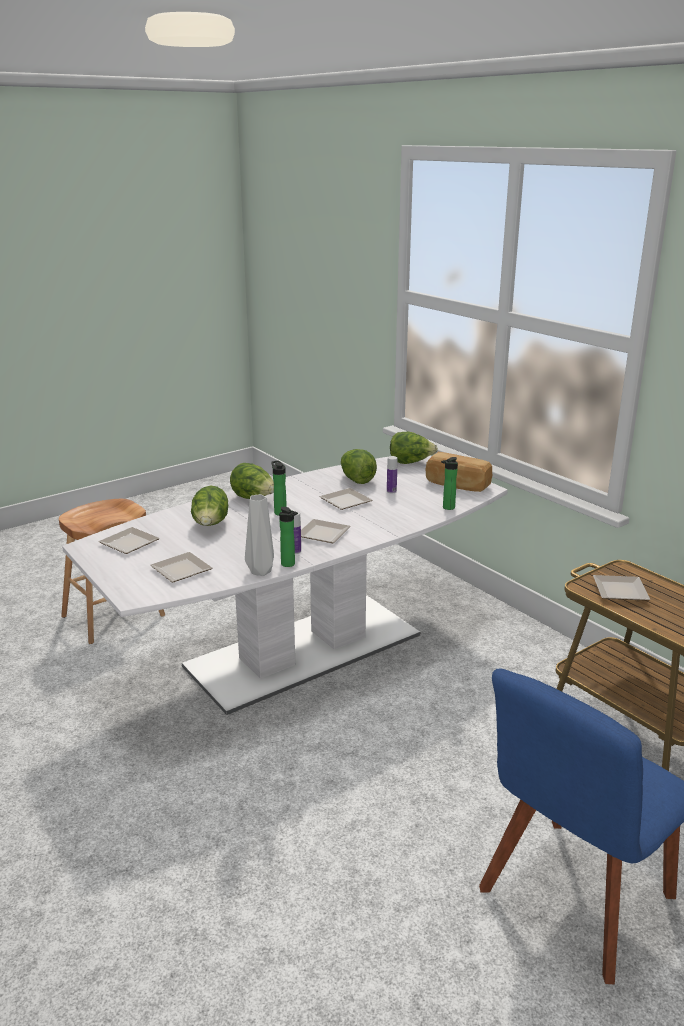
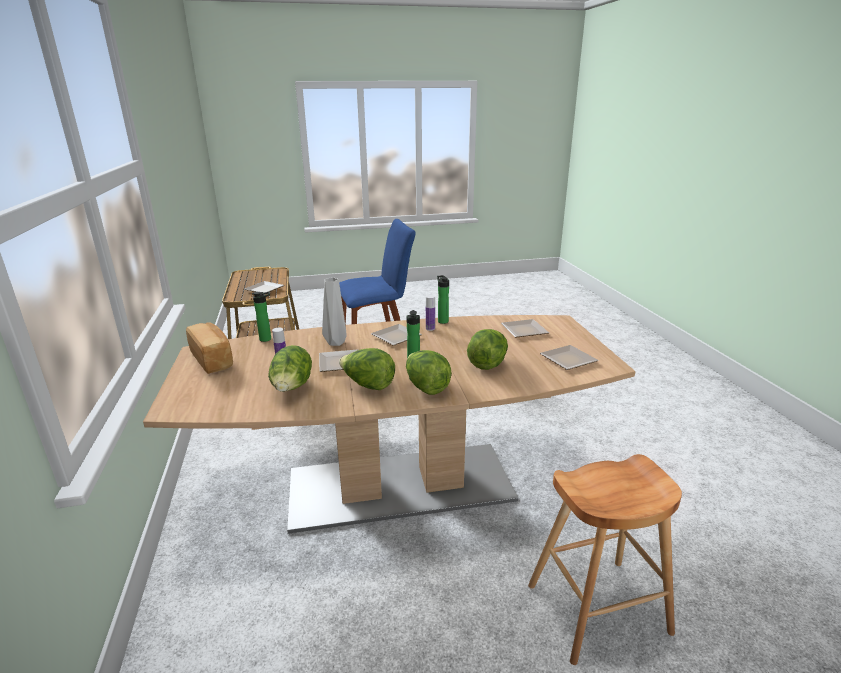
camera: 155 degrees left, 0 degrees up
(260, 571) = (465, 320): grey vase -> grey vase (335, 343)
(303, 650) = (401, 485): white dining table -> brown dining table
(410, 462) = (194, 402): lettuce -> lettuce (368, 385)

